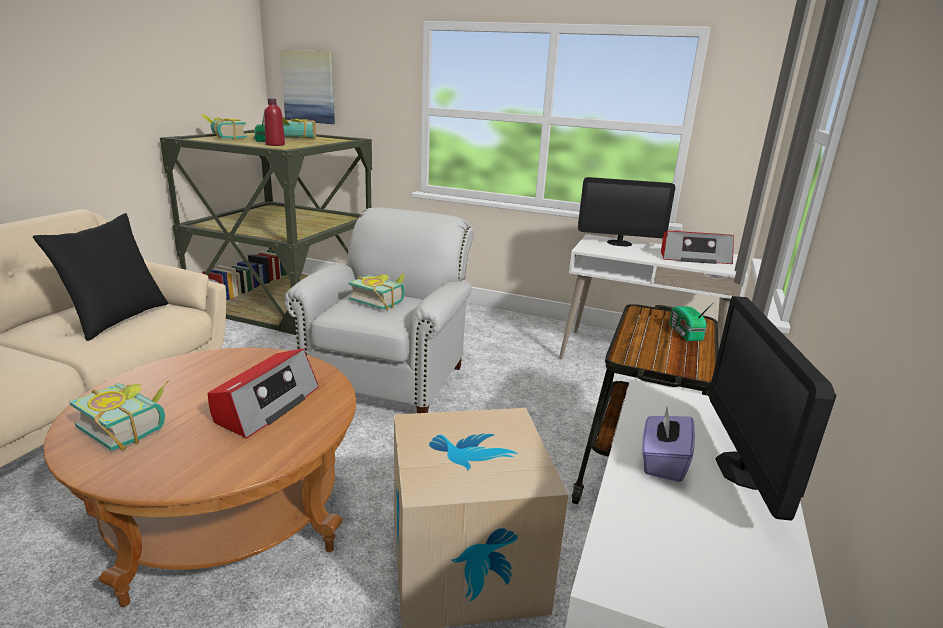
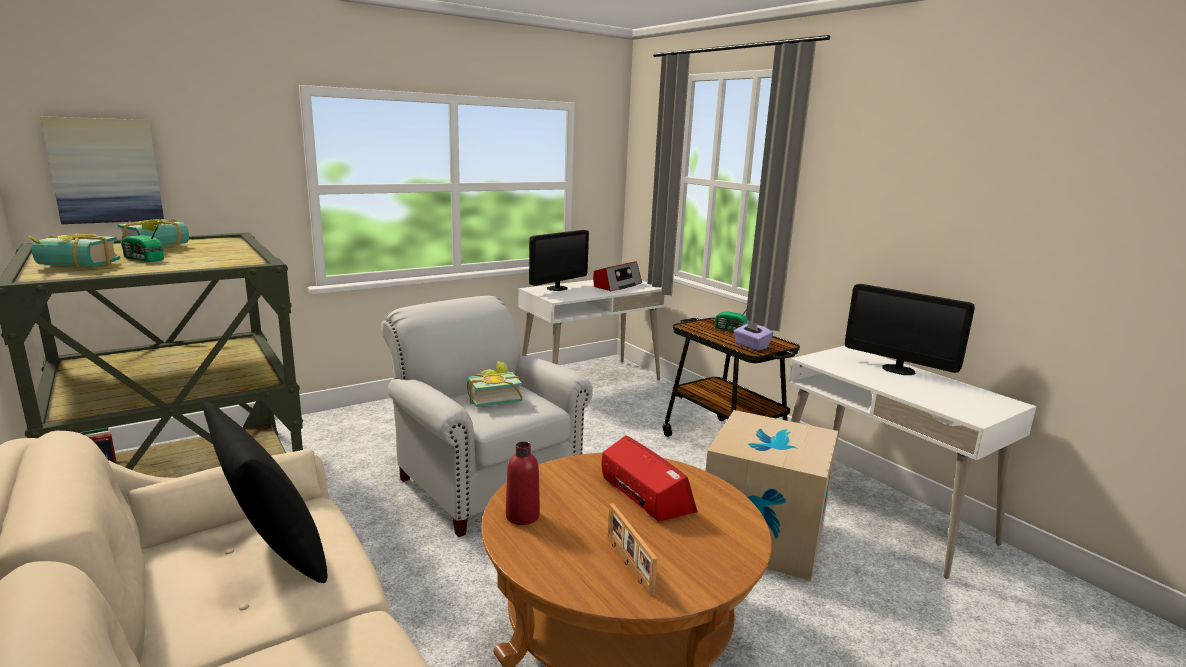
camera: 55 degrees left, 5 degrees down
(130, 426) = (628, 564): book -> picture frame
(275, 145) = (201, 261): red bottle -> red bottle (522, 516)
(662, 462) = (885, 380): purple tissue box -> purple tissue box (751, 346)

